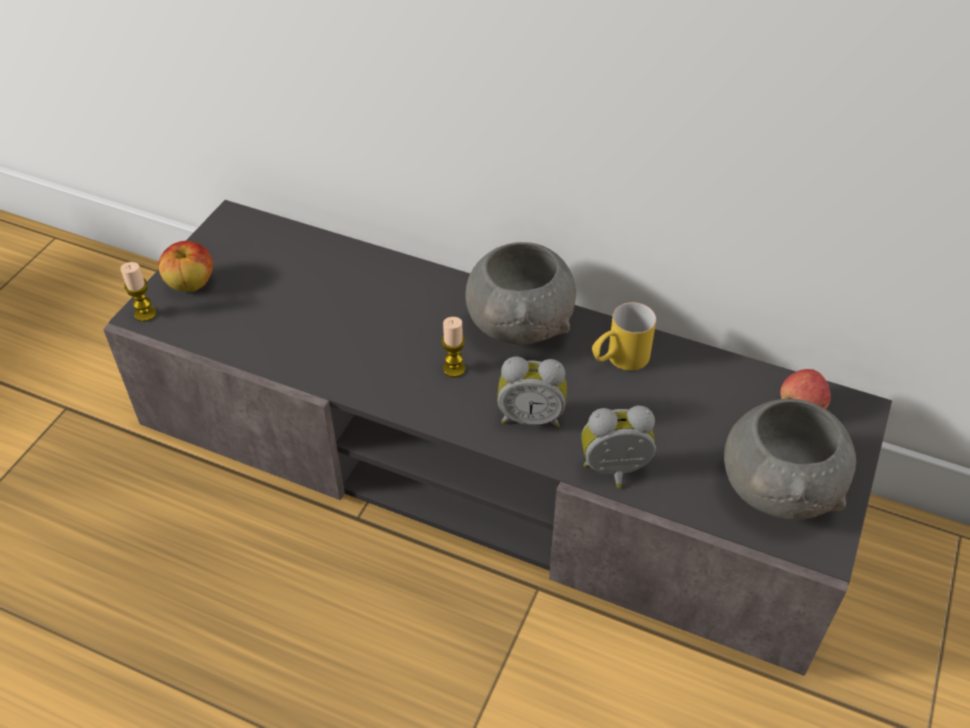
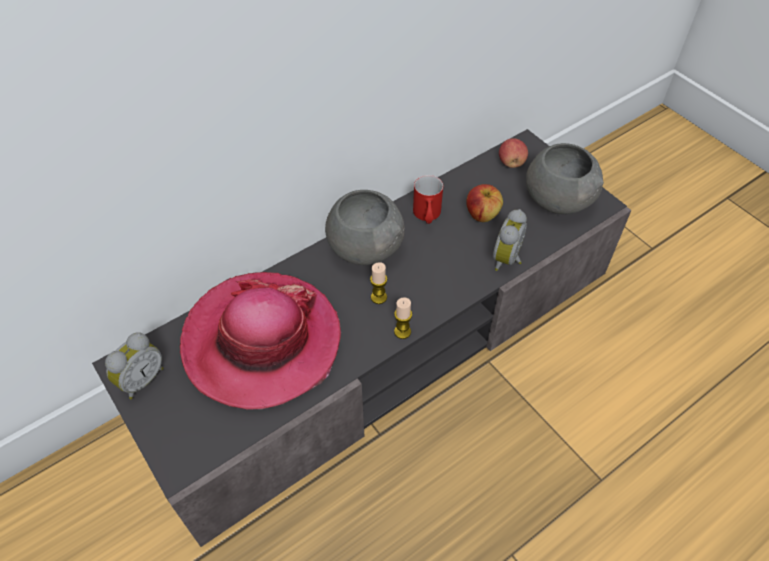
camera: 60 degrees left, 5 degrees up
(145, 314) = (180, 466): candle -> candle (402, 331)
(191, 284) = (173, 421): apple -> apple (482, 215)
(325, 301) = (262, 342): none -> hat
(531, 417) = (443, 277): alarm clock -> alarm clock (141, 379)
(619, 359) = (427, 216): yellow mug -> red mug

